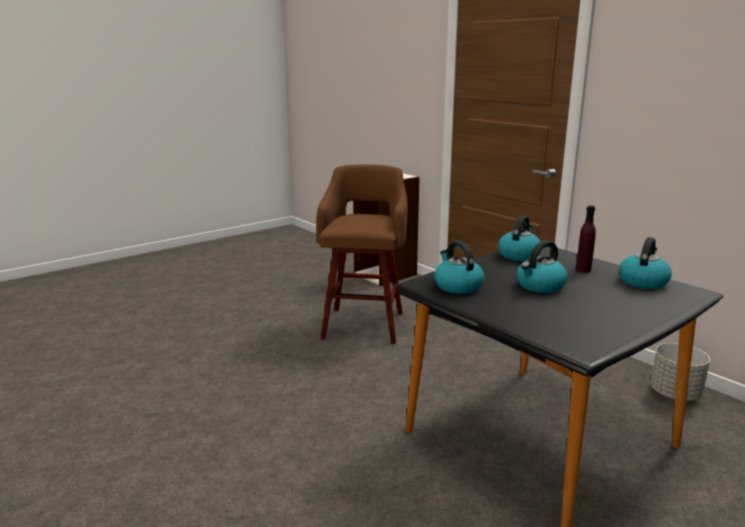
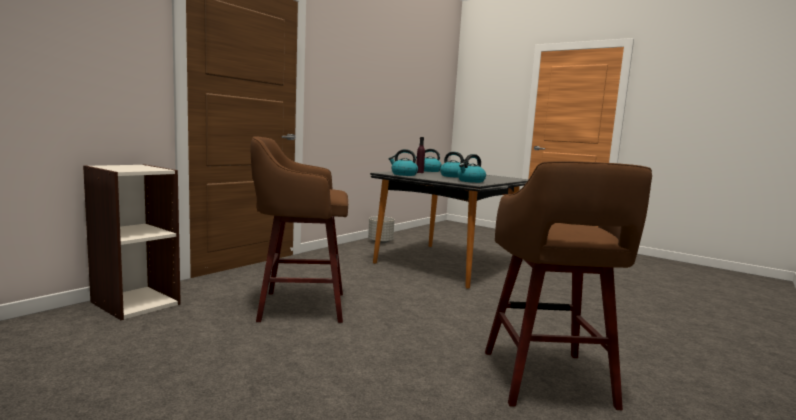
camera: 105 degrees left, 10 degrees down
(153, 415) = (547, 381): none -> brown stool

